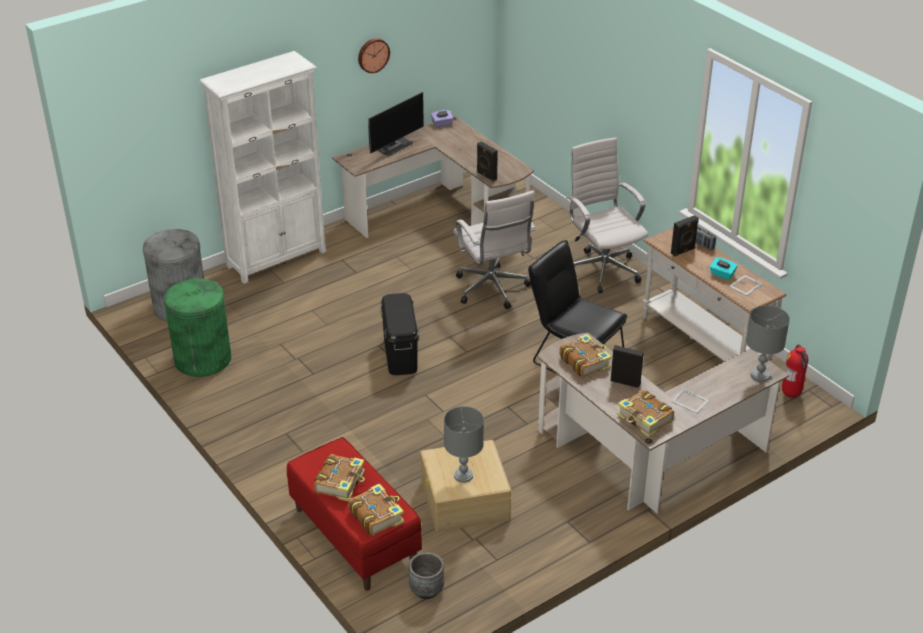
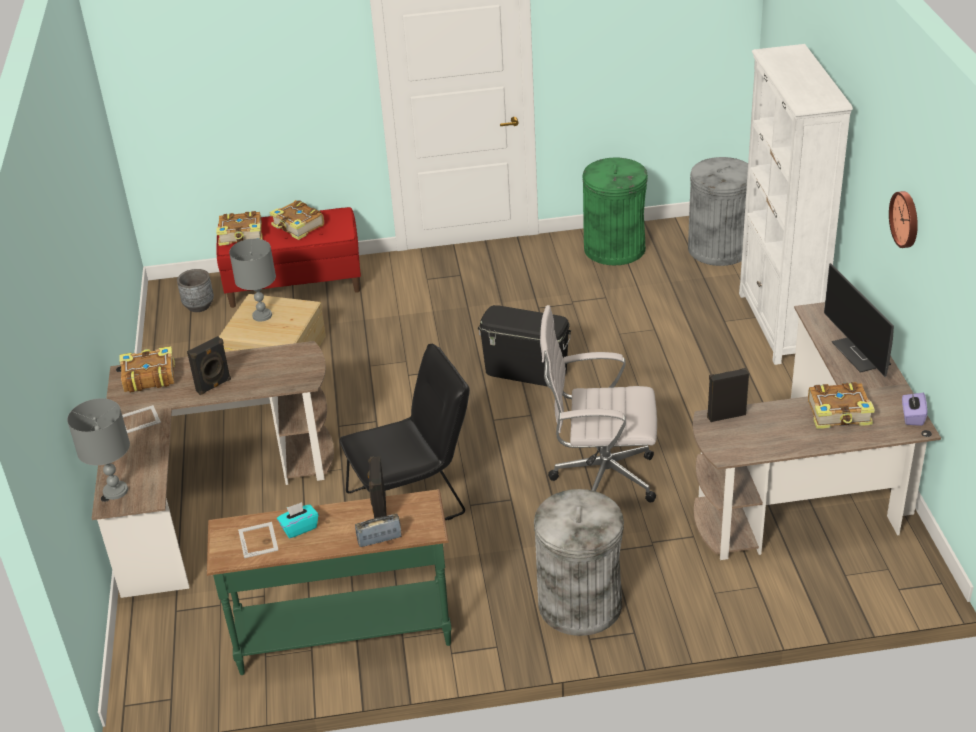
camera: 120 degrees right, 0 degrees up
(584, 361) = (272, 369): book -> book (840, 414)
(602, 269) = (580, 604): white office chair -> grey trash can
(702, 344) = (344, 634): white console table -> green console table
(791, 395) = (179, 675): fire extinguisher -> none

